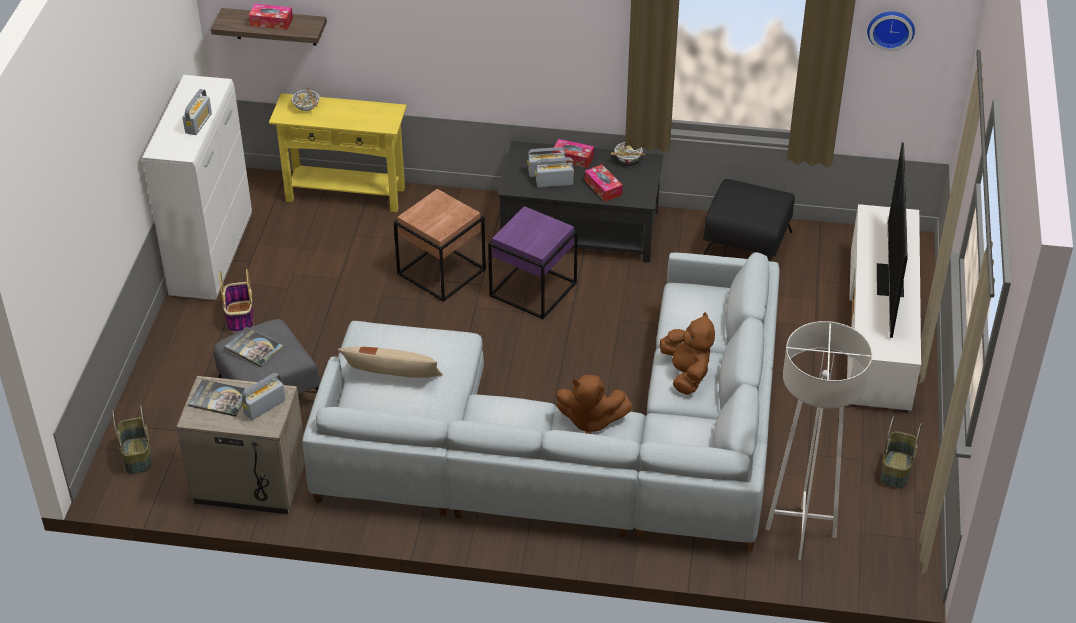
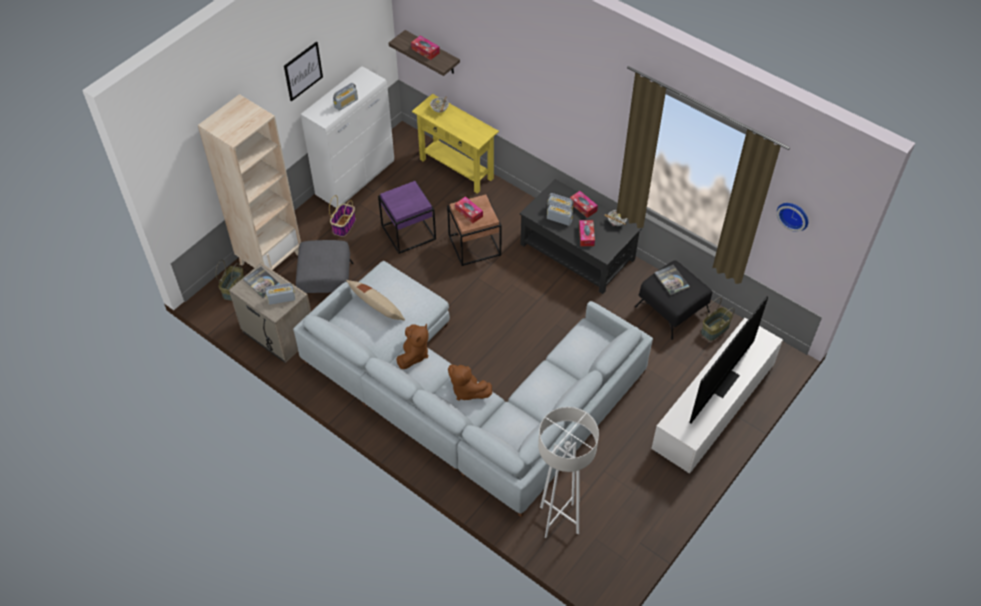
camera: 30 degrees right, 10 degrees up
(134, 87) = (303, 71): none -> picture
(163, 398) = (270, 259): none -> beige bookcase
(254, 347) = (316, 254): book -> book (671, 280)
(432, 217) = (469, 212): none -> tissue box
(533, 289) = (519, 281): purple side table -> purple side table (408, 232)
(686, 374) = (546, 386): brown plush toy -> brown plush toy (413, 354)
(897, 470) = (650, 509): basket -> basket (715, 330)

